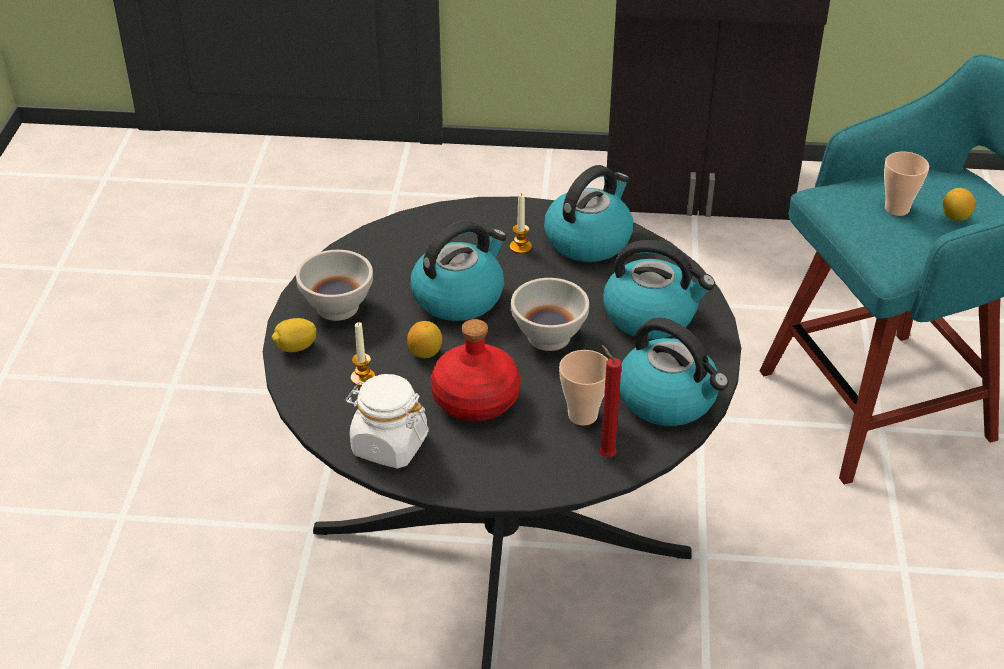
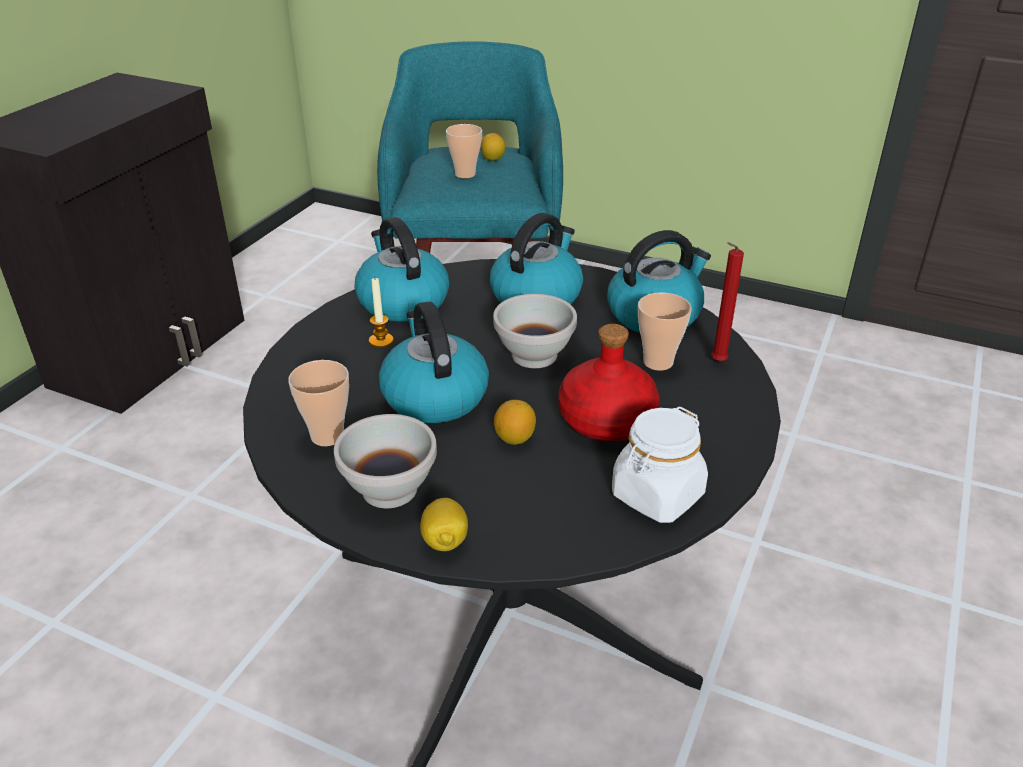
camera: 70 degrees left, 5 degrees down
(363, 378) = (532, 494): candle -> none
(383, 260) = (327, 436): none -> cup

